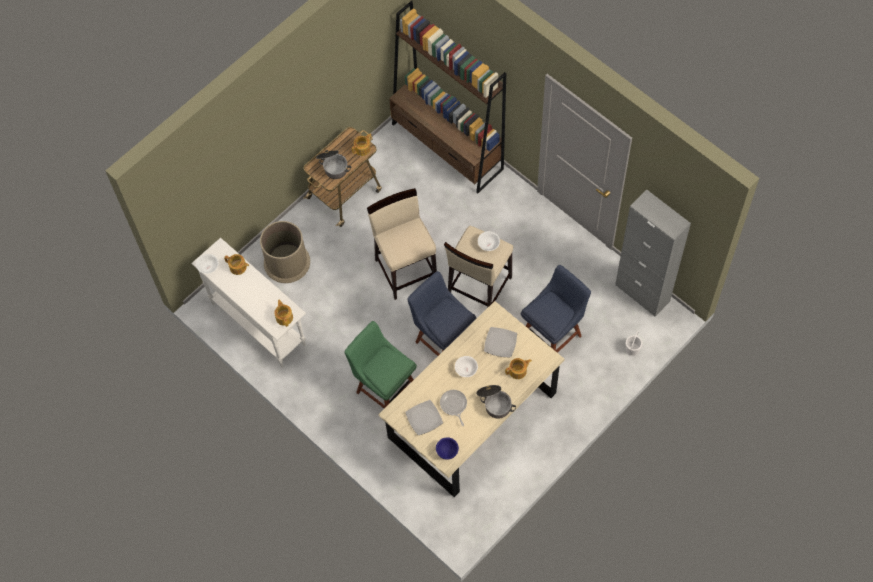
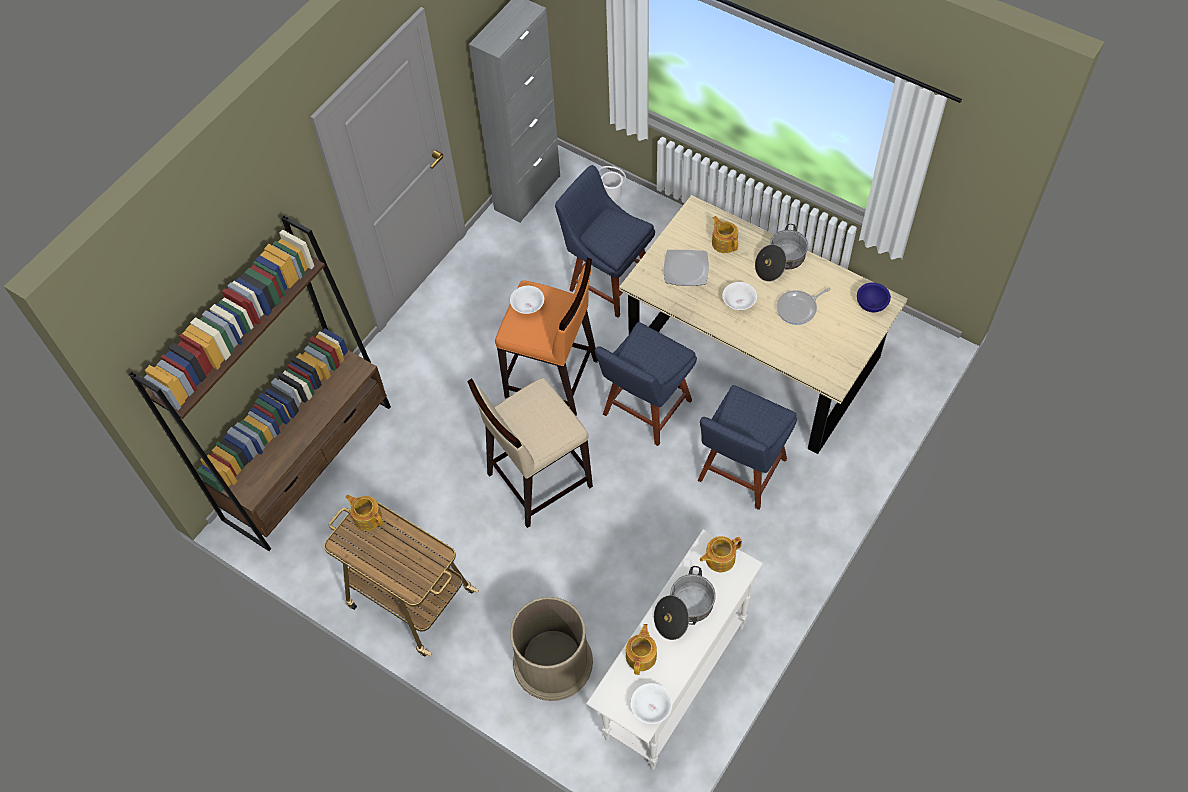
camera: 100 degrees left, 5 degrees down
(333, 166) = (407, 556): cooking pot -> cooking pot (684, 610)
(384, 387) = (740, 473): green chair -> blue chair
(424, 418) = (829, 341): plate -> none
(478, 288) = (552, 379): beige stool -> orange stool

